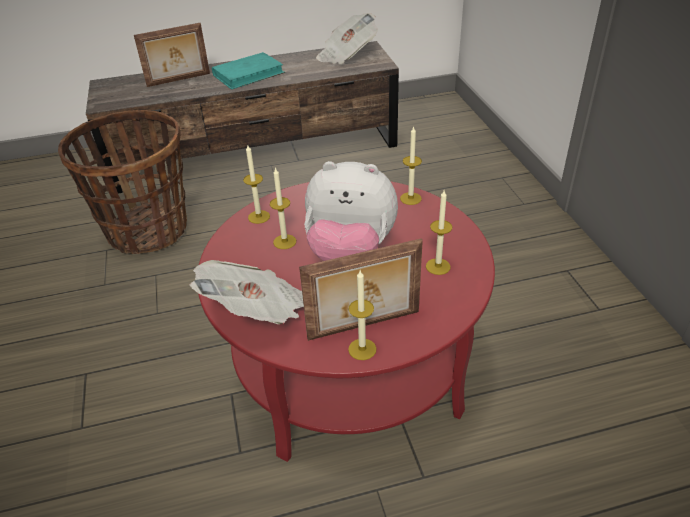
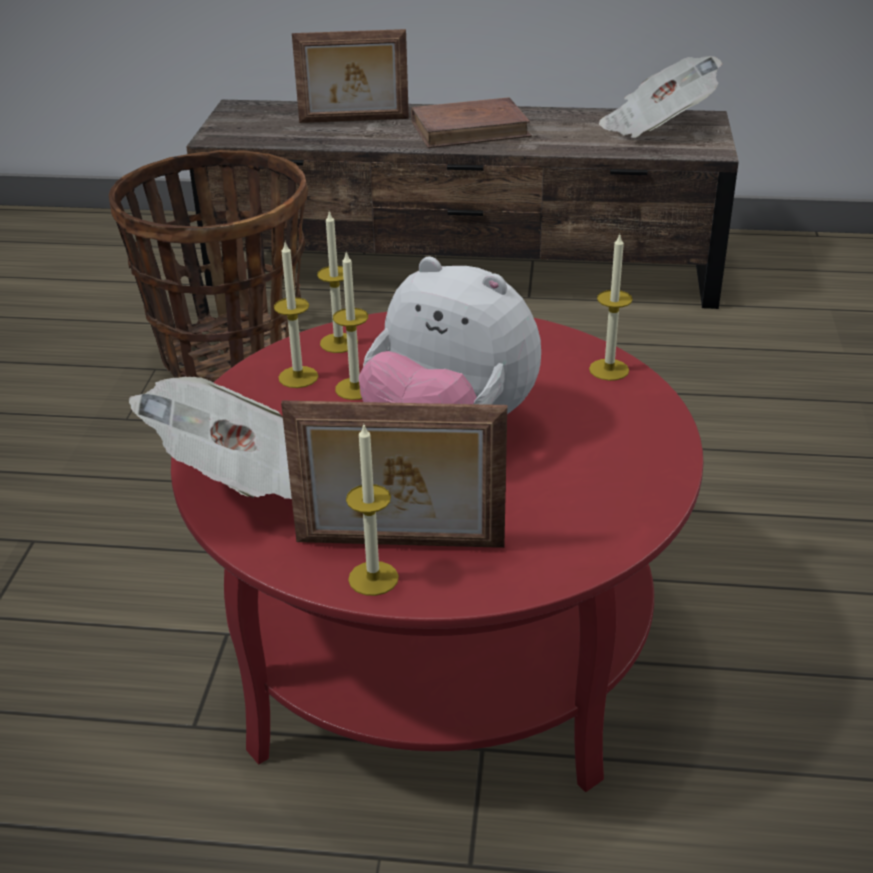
camera: 20 degrees right, 5 degrees down
(249, 74) = (470, 130): turquoise book -> brown book
(438, 266) = (585, 486): candle -> candle (298, 377)

